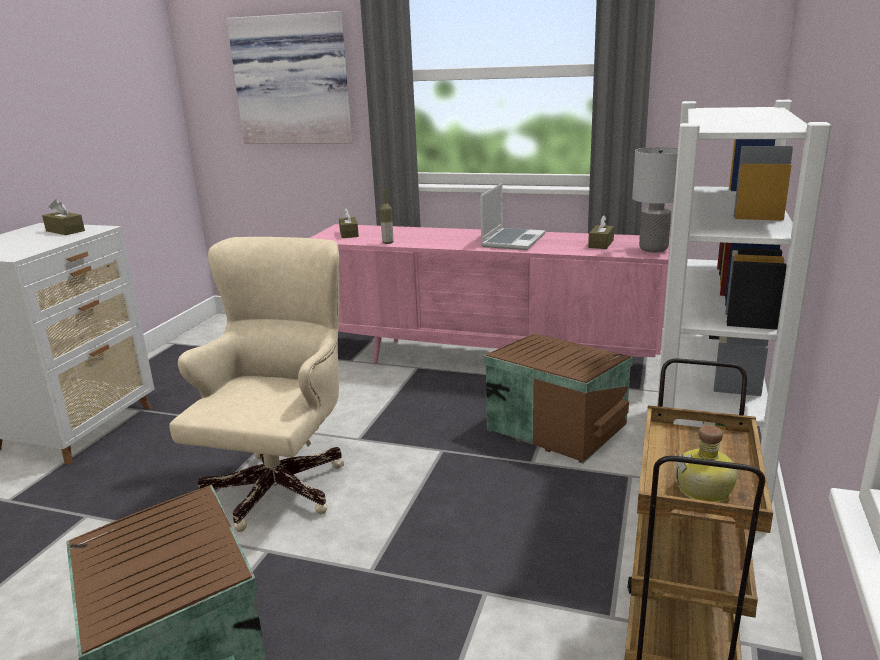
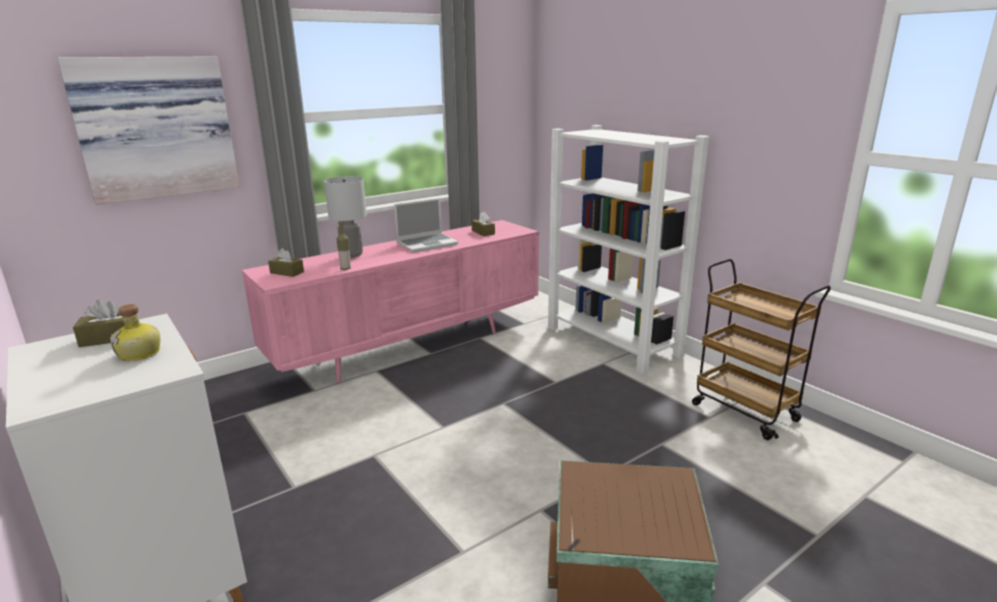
camera: 55 degrees left, 0 degrees up
(280, 484) = (460, 479): beige office chair -> none
(512, 240) = (427, 244): laptop -> laptop turned 90 degrees clockwise
(556, 425) = (527, 359): brown storage box -> none
(653, 250) = (519, 229): grey table lamp -> grey table lamp (352, 256)
(705, 491) = (783, 313): bottle -> bottle (141, 354)

